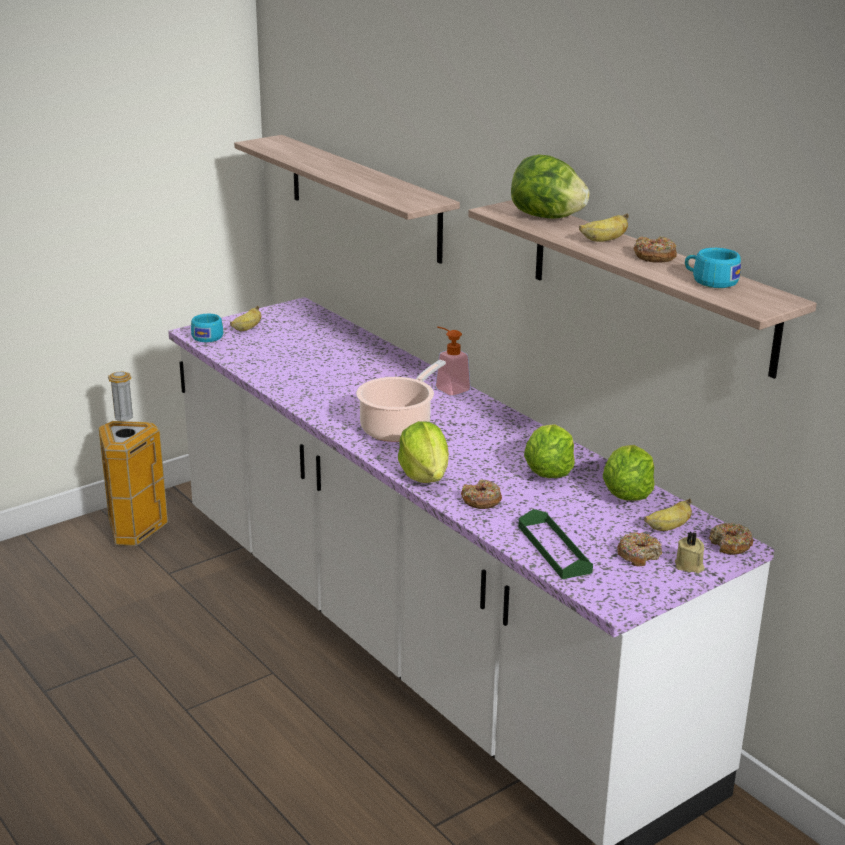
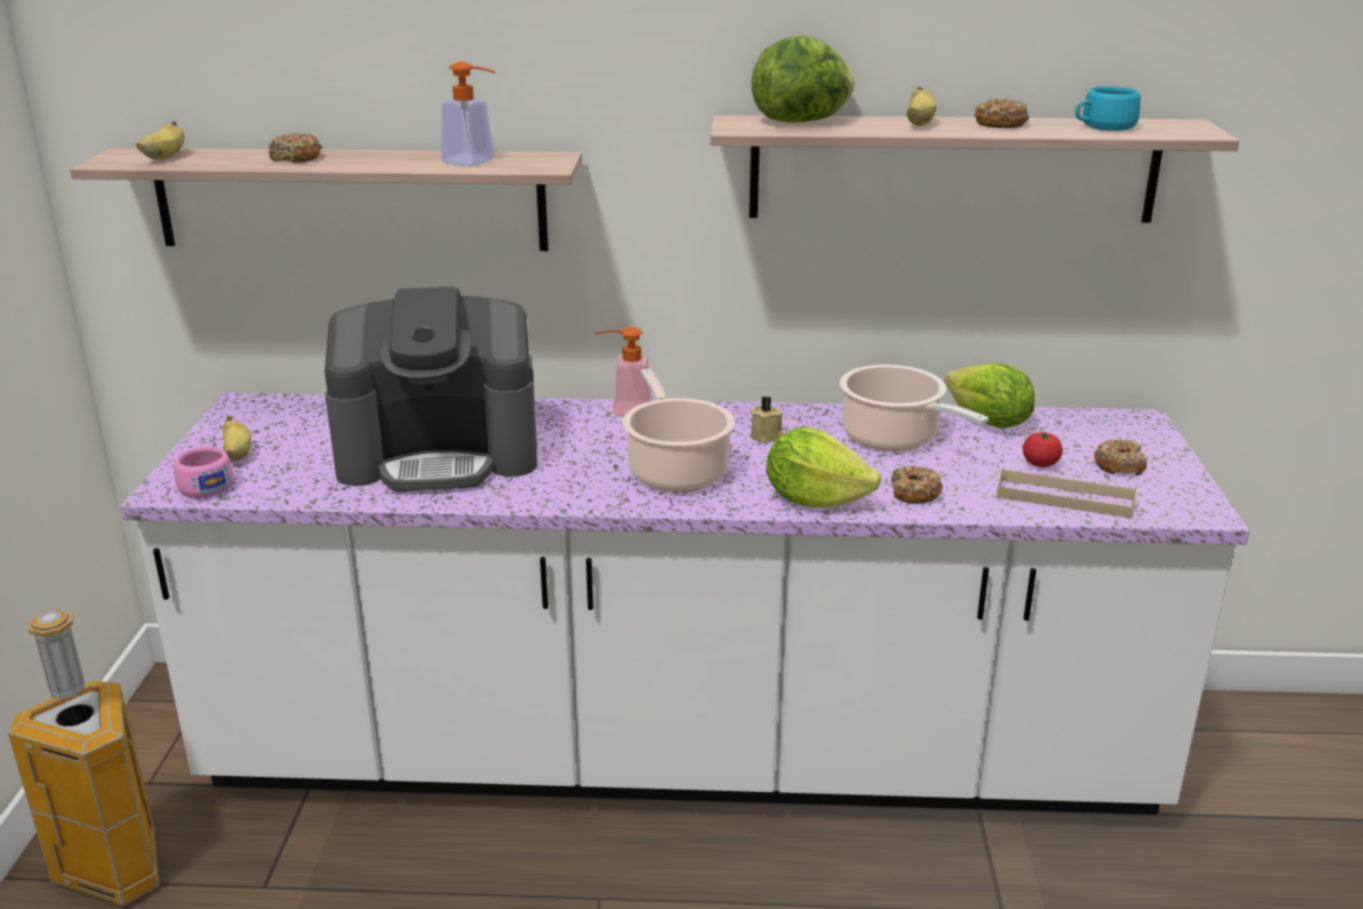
camera: 50 degrees left, 0 degrees up
(209, 336) = (204, 486): turquoise cup -> pink cup
(321, 367) = (440, 453): none -> coffee machine
(389, 191) = (476, 162): none -> soap dispenser
(548, 472) = (894, 438): lettuce -> cooking pot
(554, 549) = (1064, 498): green tray -> beige tray
(593, 528) = (1040, 464): none -> tomato
(668, 528) = (1078, 433): banana -> banana (165, 157)
(689, 566) = (1163, 453): beige candle -> beige candle (767, 436)
(730, 545) = (1140, 422): donut -> donut (296, 157)

